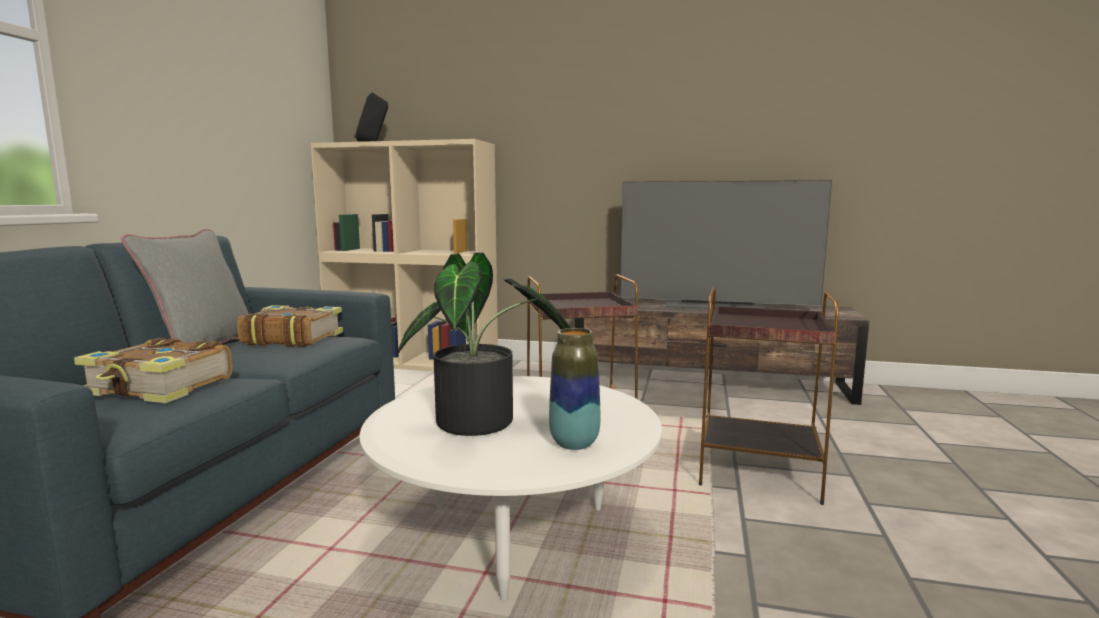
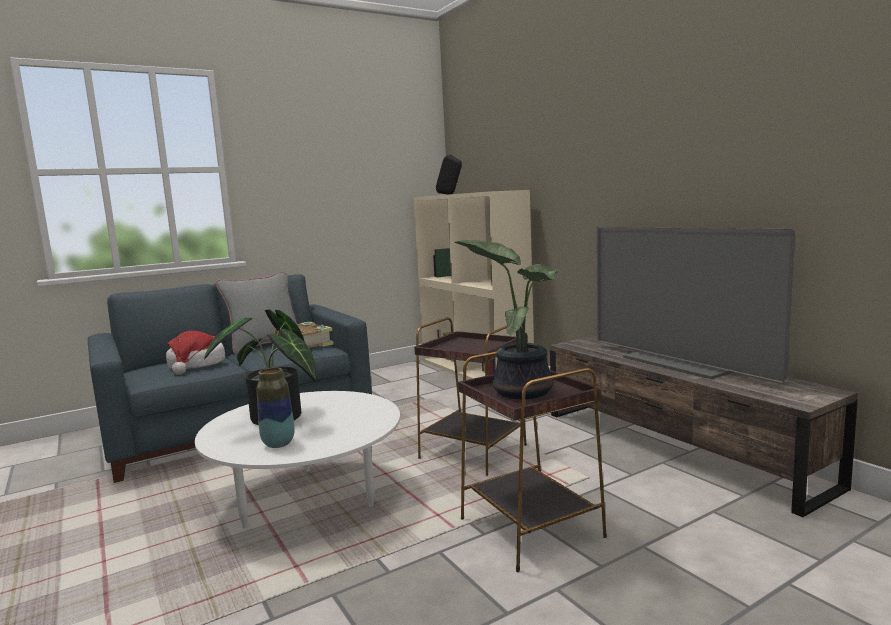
camera: 45 degrees right, 0 degrees up
(160, 388) = (196, 365): book -> hat
(760, 325) = (521, 390): none -> potted plant

